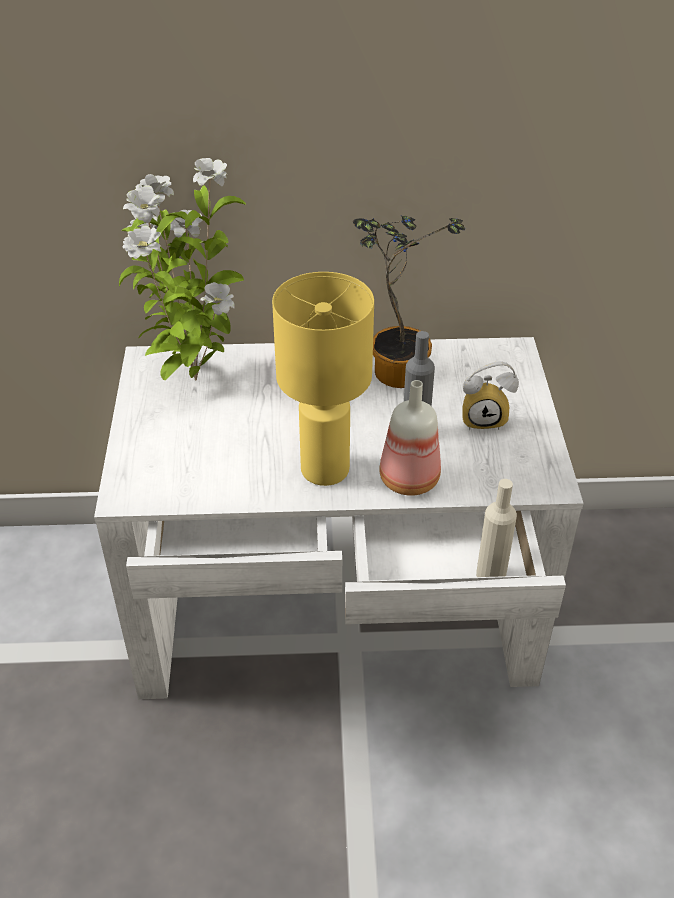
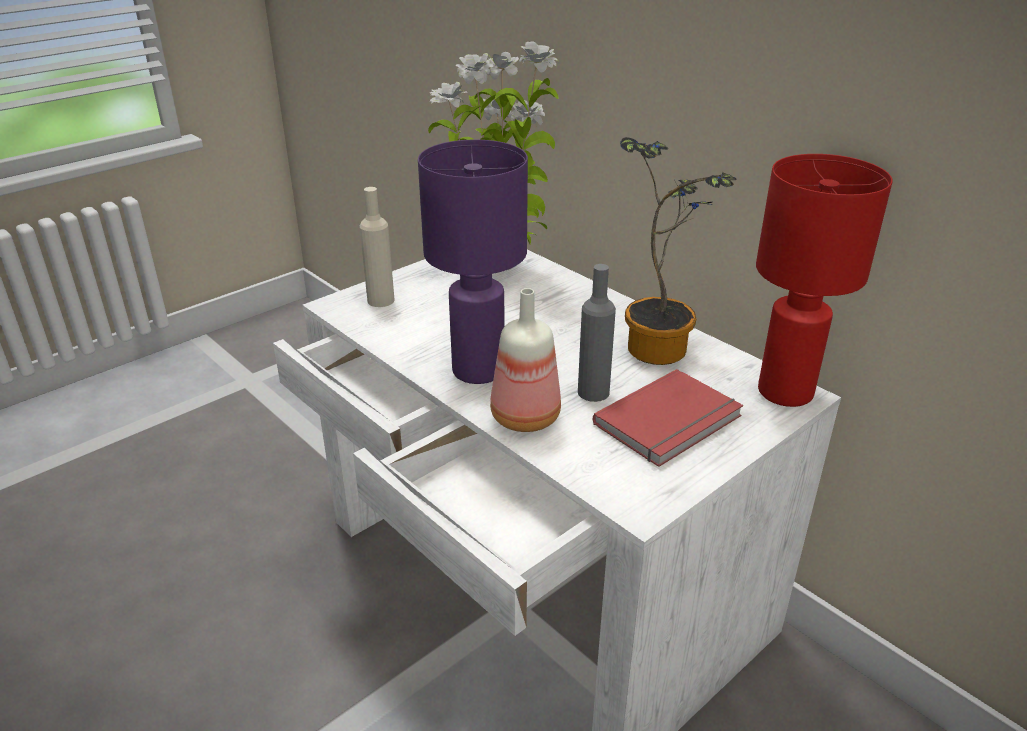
camera: 50 degrees right, 10 degrees down
(326, 469) = (479, 371): yellow table lamp -> purple table lamp
(484, 418) = (671, 422): alarm clock -> red book
(491, 574) = (511, 553): beige bottle -> beige bottle (381, 300)
(504, 354) = (783, 391): none -> red table lamp

